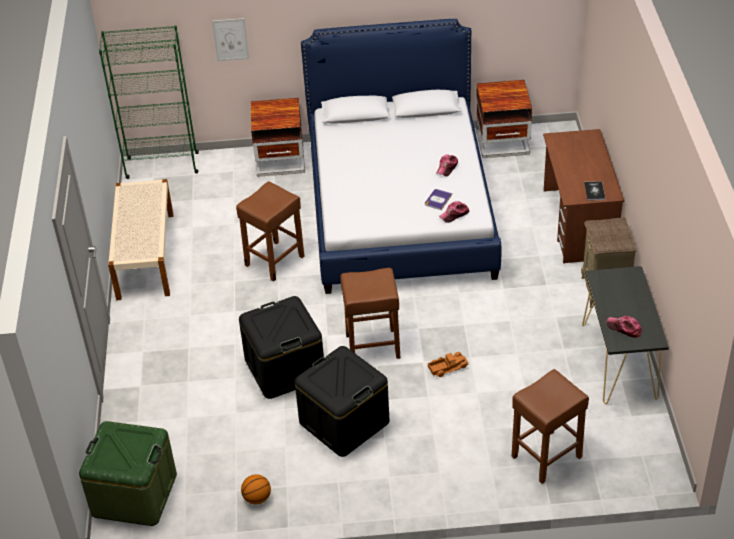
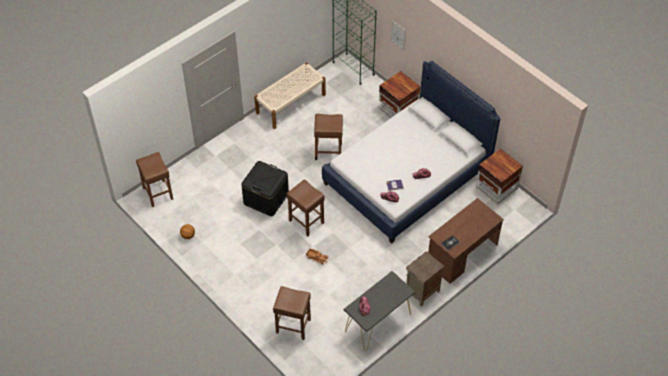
camera: 50 degrees right, 10 degrees up
(134, 494) = (158, 194): green storage box -> brown stool
(344, 422) = (253, 239): black storage box -> none

